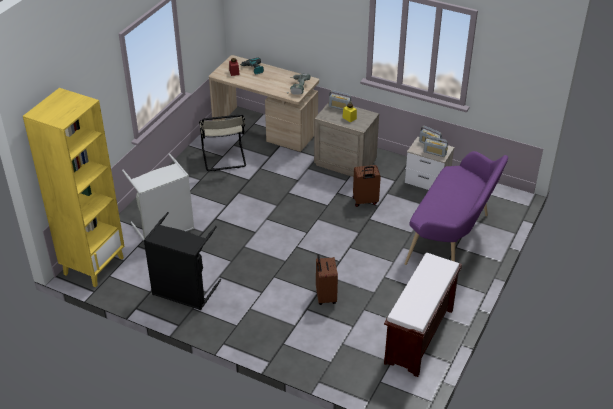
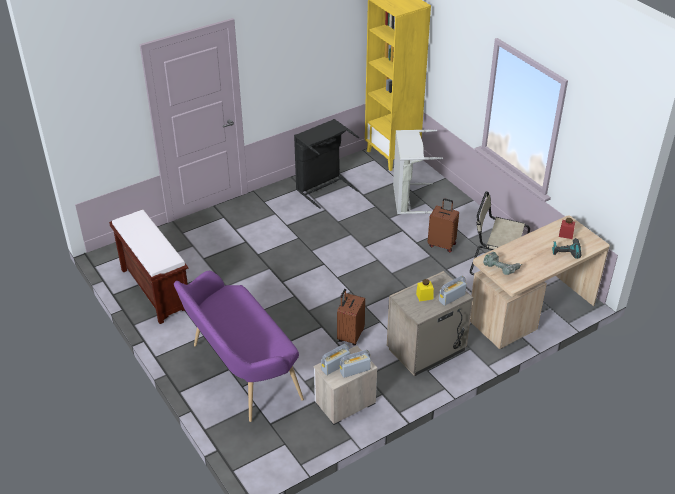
camera: 120 degrees right, 0 degrees up
(325, 297) = (249, 256): brown suitcase -> brown suitcase (442, 244)

